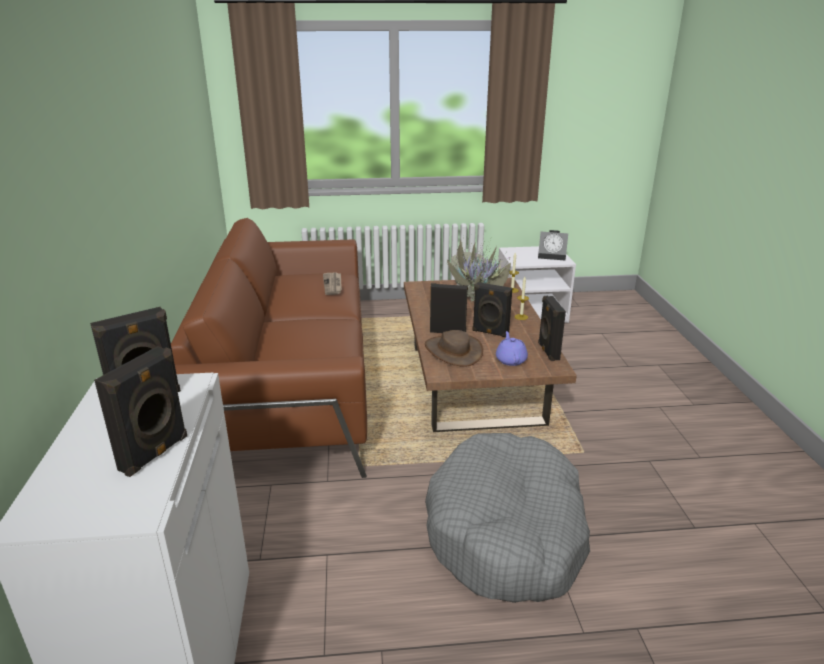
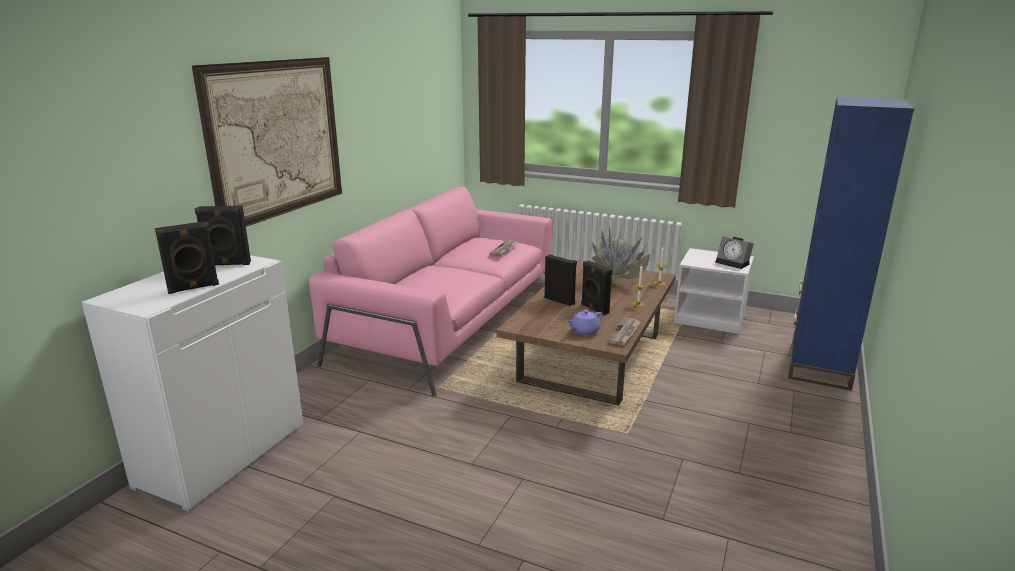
camera: 30 degrees right, 5 degrees down
(106, 194) = (276, 139): none -> picture
(290, 381) = (449, 321): brown sofa -> pink sofa
(453, 351) = (545, 314): brown hat -> none
(507, 532) = (496, 463): grey dog bed -> none
(511, 360) = (584, 331): purple teapot -> purple teapot turned 150 degrees counterclockwise
(547, 351) = (625, 333): black speaker -> newspaper
(652, 336) = (819, 366): none -> blue bookcase

